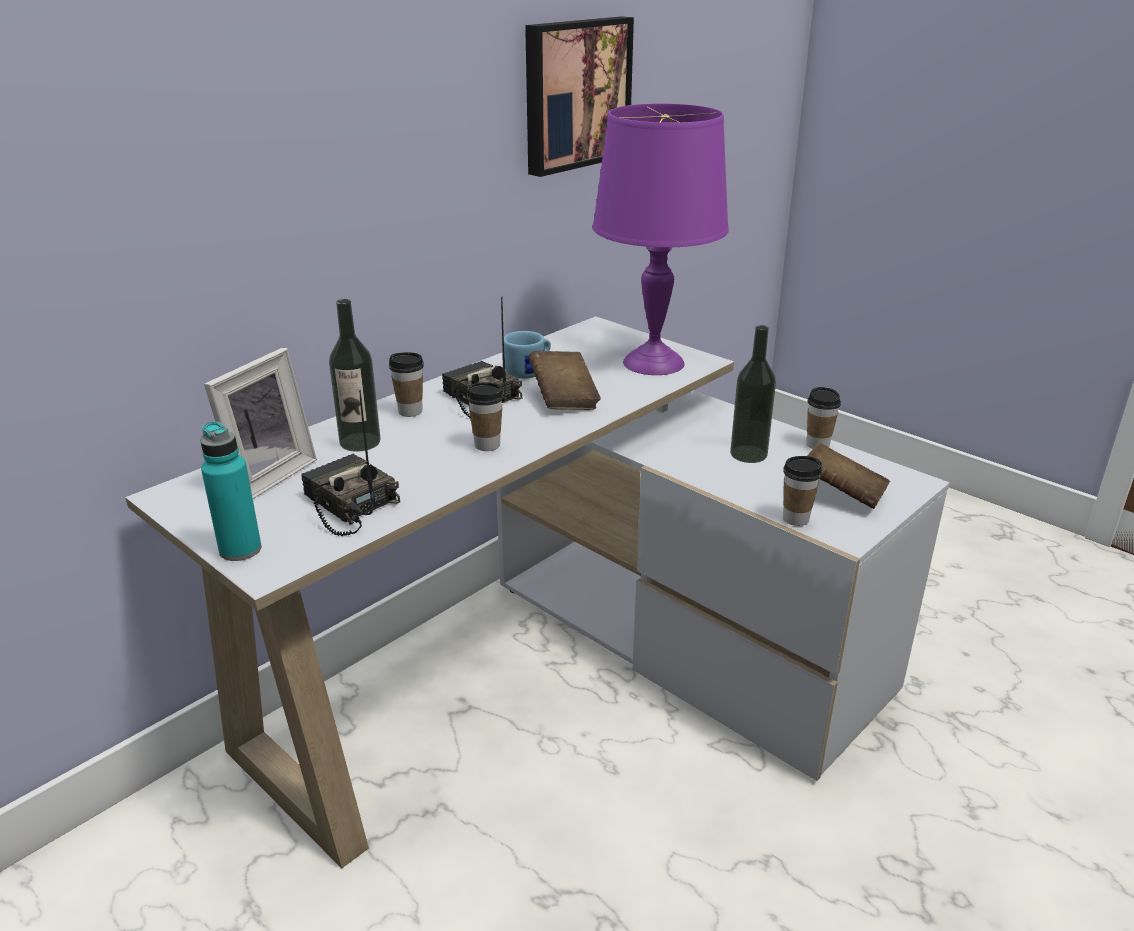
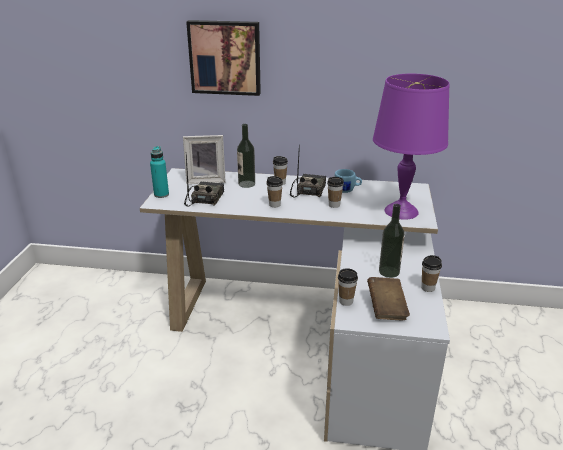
camera: 55 degrees right, 0 degrees up
(564, 399) = (334, 205): brown book -> cup
(575, 94) = (432, 63): picture -> picture (225, 57)

